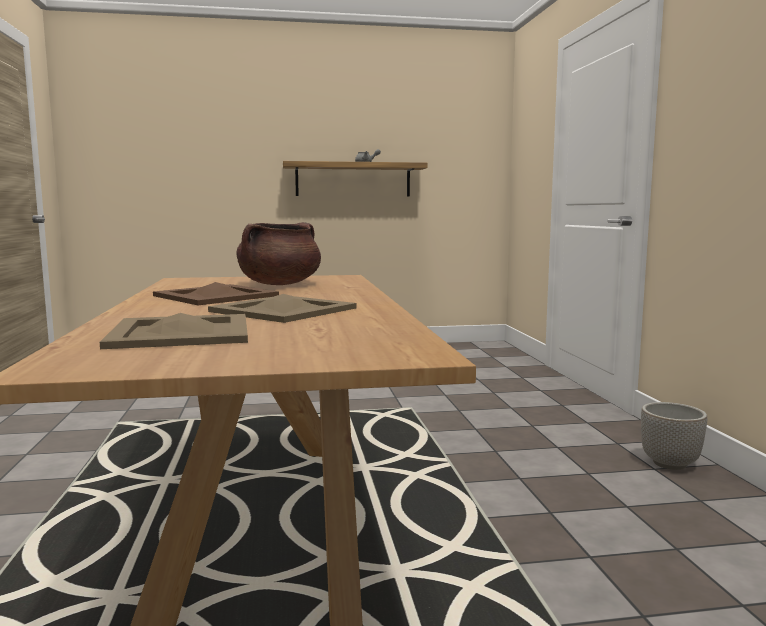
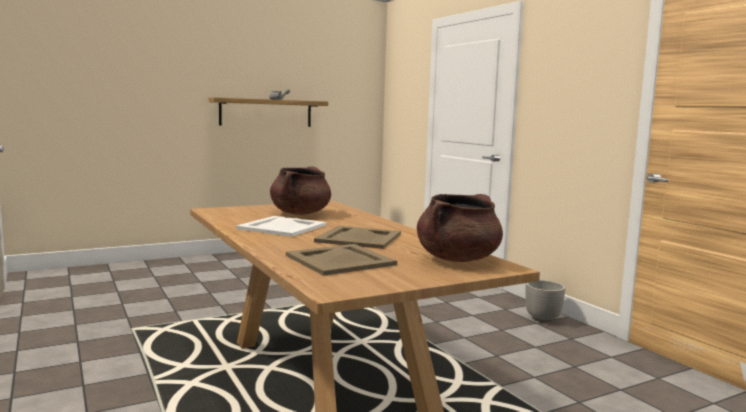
camera: 20 degrees left, 0 degrees up
(216, 295) = (282, 227): brown tray -> white tray
(366, 340) = (458, 259): none -> brown cooking pot

